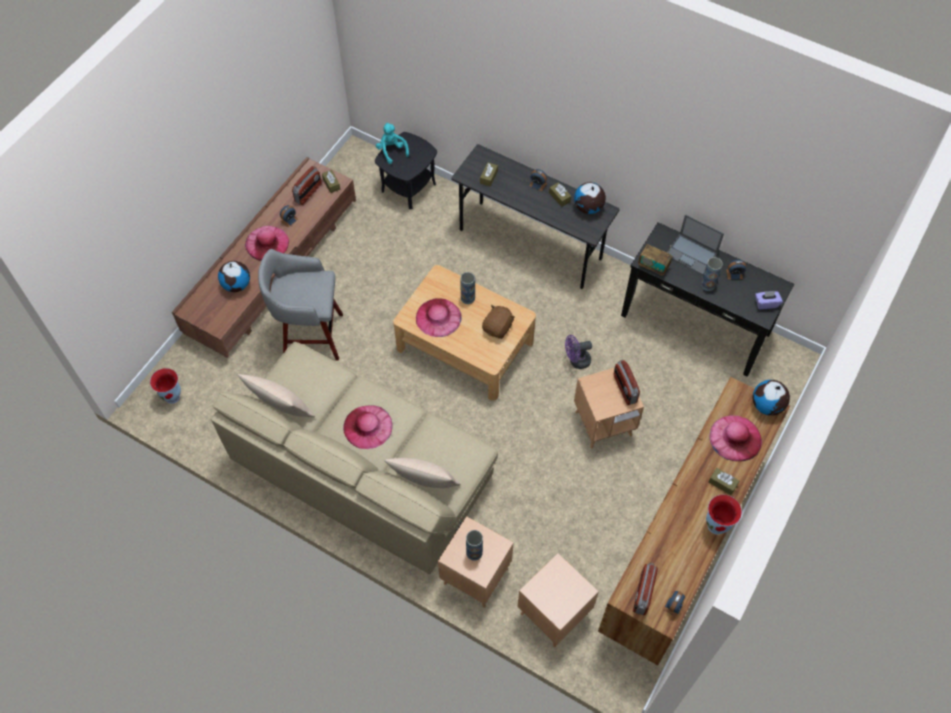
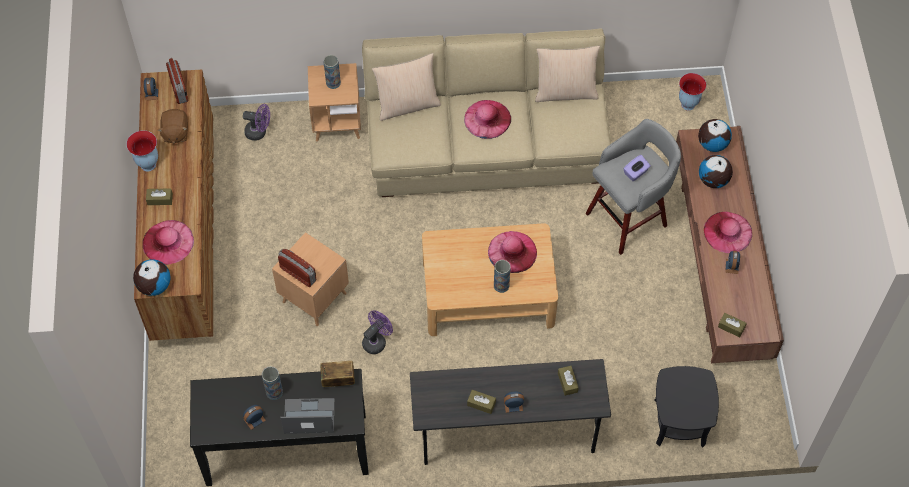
camera: 145 degrees right, 0 degrees up
(308, 193) = (742, 304): radio -> none
(392, 151) = (705, 393): turquoise plush toy -> none
(498, 328) = (452, 274): brown plush toy -> brown plush toy (175, 133)
(554, 613) = (259, 132): brown side table -> purple fan
(588, 208) = (444, 409): globe -> globe (712, 144)
(766, 303) = (207, 406): purple tissue box -> purple tissue box (636, 173)

